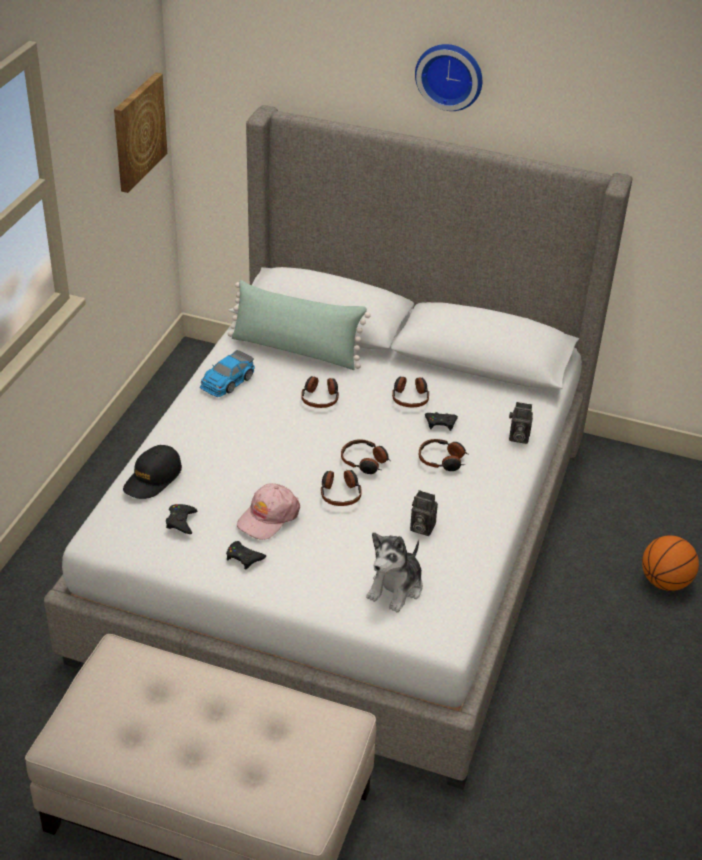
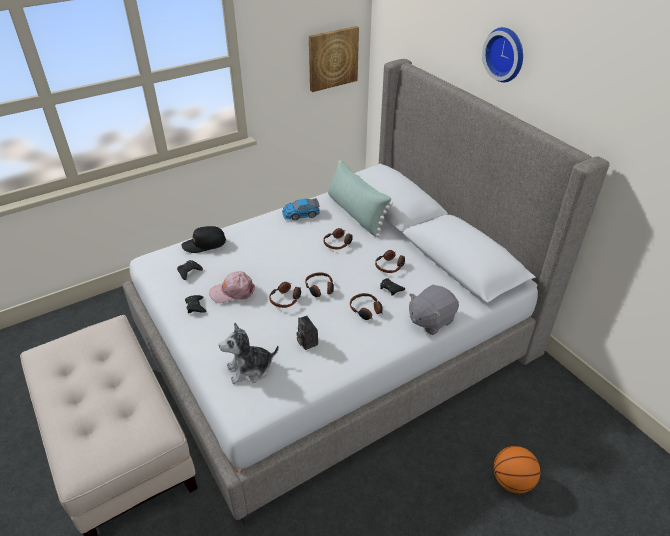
camera: 40 degrees right, 0 degrees up
(517, 437) = (430, 320): camera -> grey plush toy

